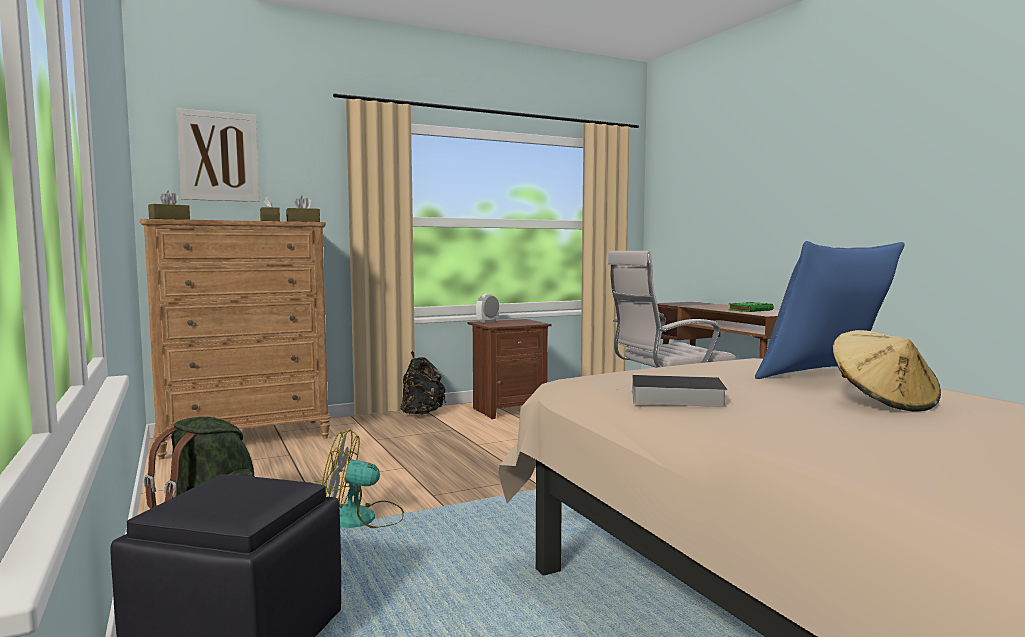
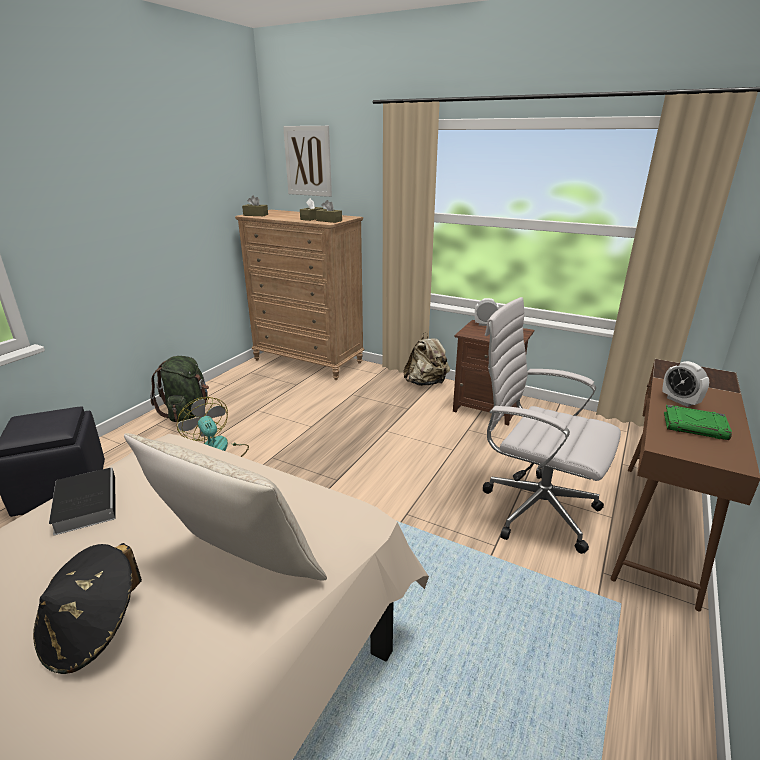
camera: 55 degrees right, 20 degrees up
(421, 413) = (426, 383): black backpack -> beige backpack
(717, 308) = (680, 401): none -> alarm clock
(827, 376) = (240, 571): blue pillow -> beige pillow
(883, 402) = (93, 630): beige hat -> black hat

